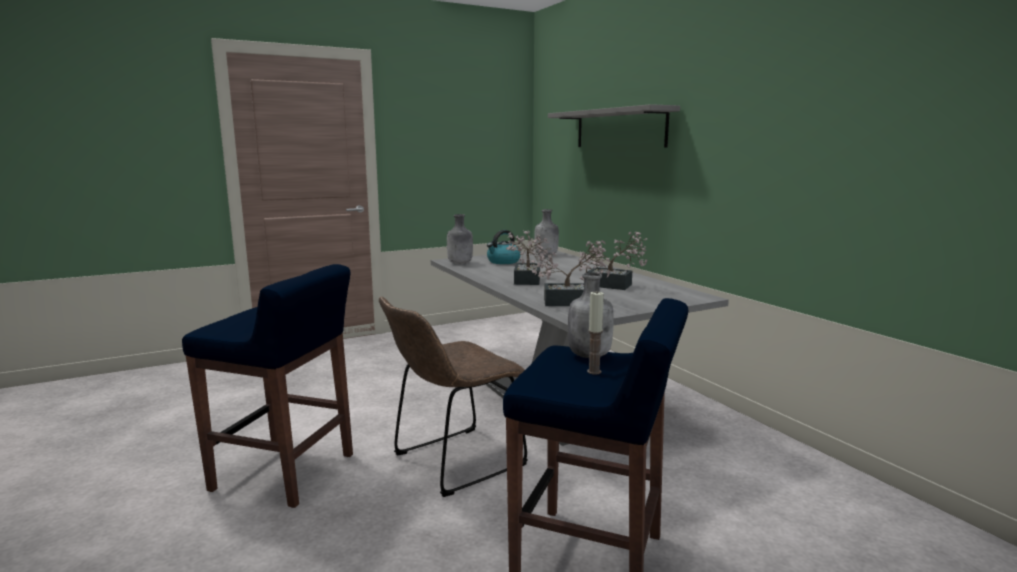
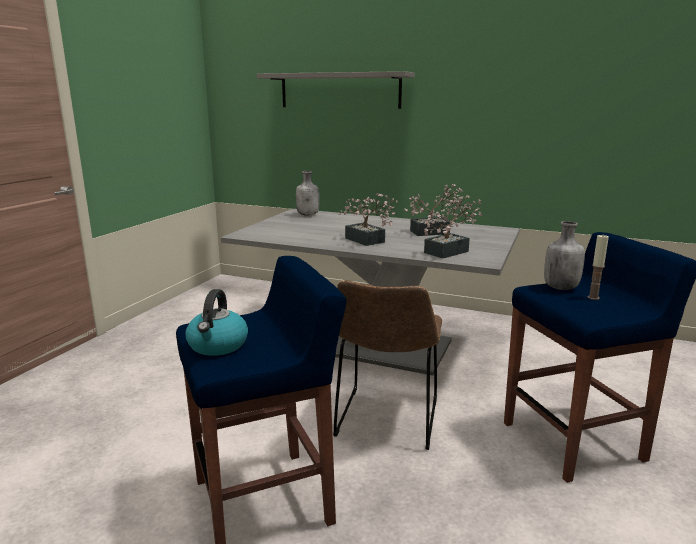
camera: 40 degrees left, 5 degrees up
(460, 263) = (261, 235): grey bottle -> none
(503, 262) = (293, 227): kettle -> kettle (218, 345)

